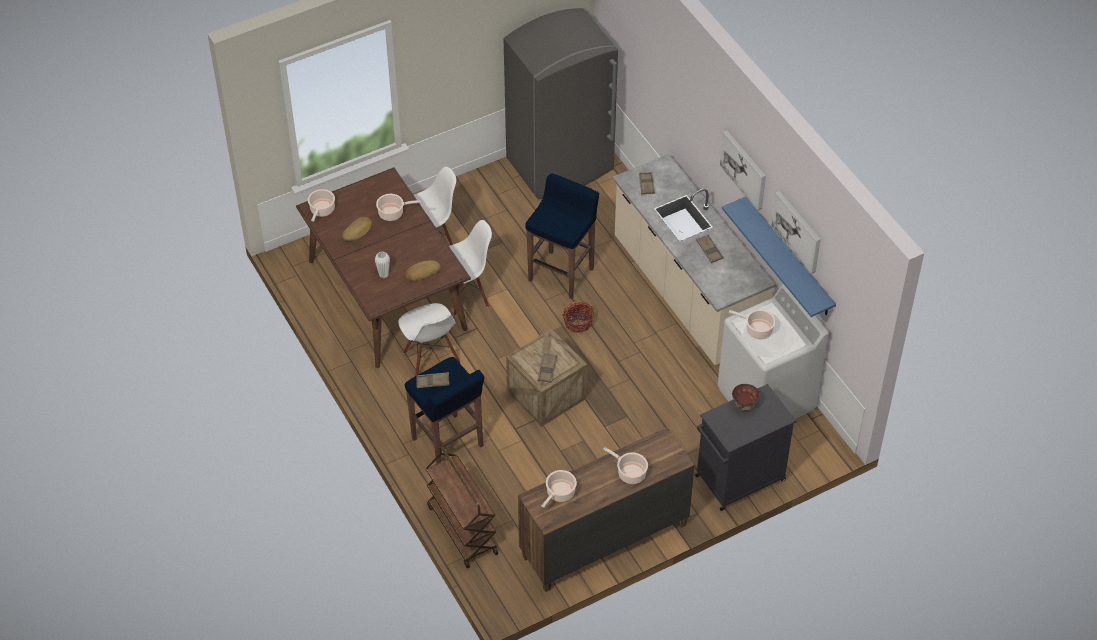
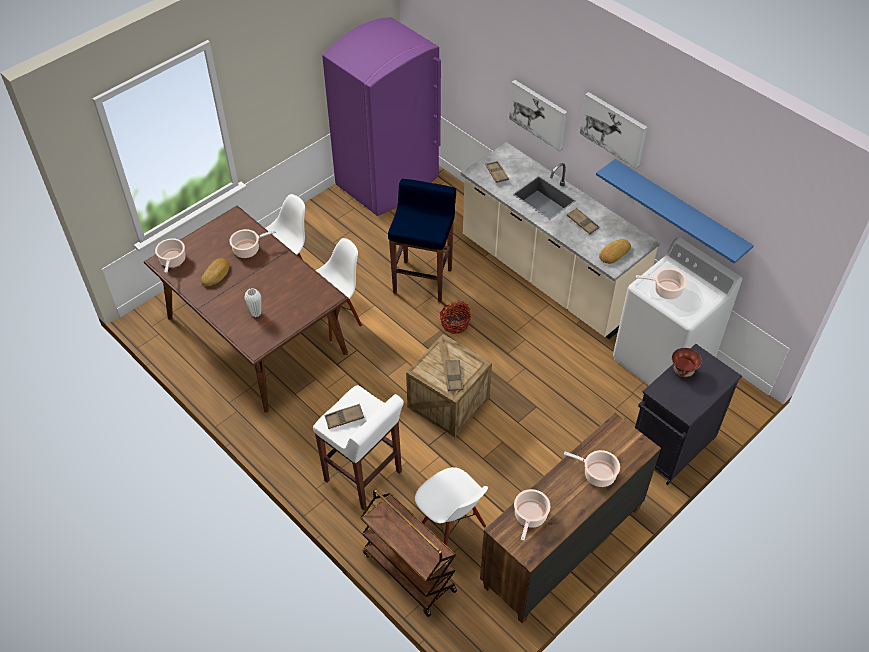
camera: 15 degrees left, 0 degrees up
(422, 272) = (296, 302): bread -> bread (613, 253)
(431, 358) = (319, 390): white chair -> white chair (451, 528)
(448, 443) = (364, 477): blue stool -> white stool
(561, 165) = (388, 182): grey fridge -> purple fridge
(797, 231) = (695, 177): picture -> picture (539, 114)

